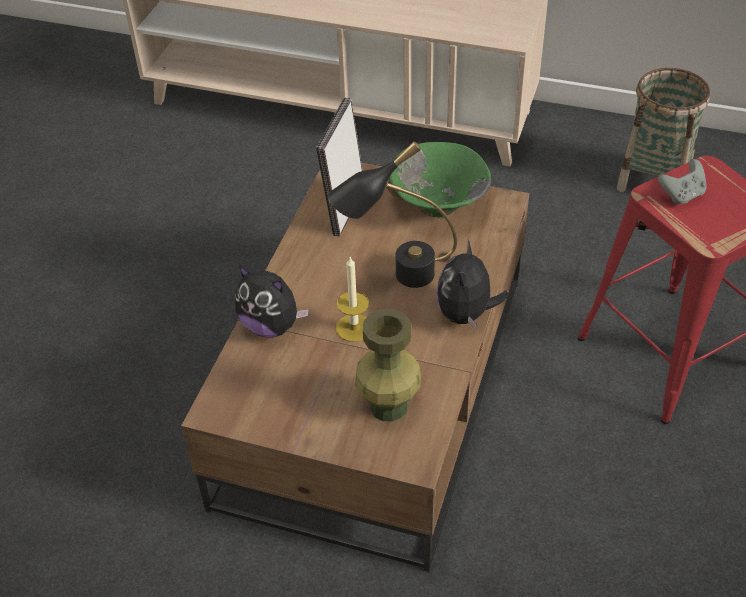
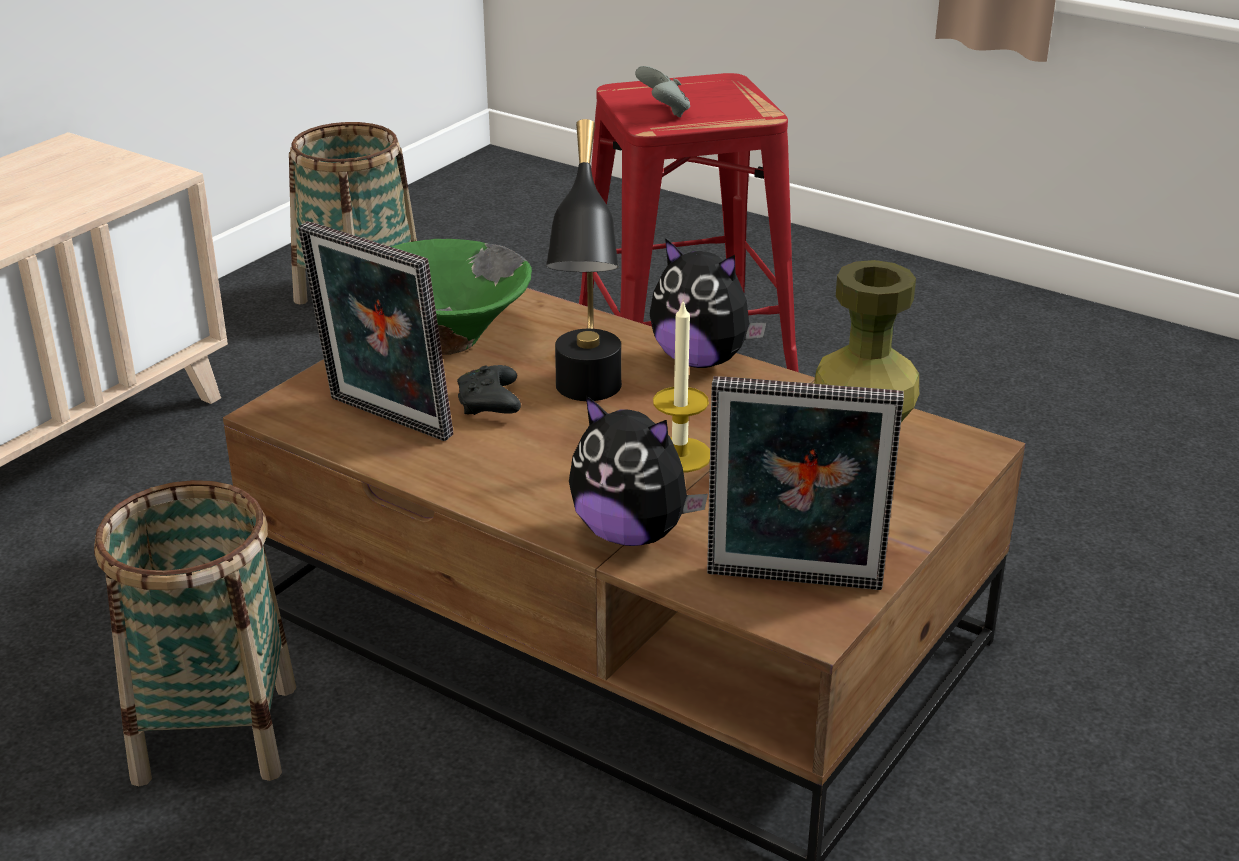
camera: 75 degrees left, 15 degrees down
(244, 398) = (793, 584): none -> picture frame
(246, 266) = (216, 732): none -> basket
(271, 326) = (631, 533): plush toy -> plush toy turned 75 degrees clockwise
(376, 241) = (490, 405): none -> black game controller

